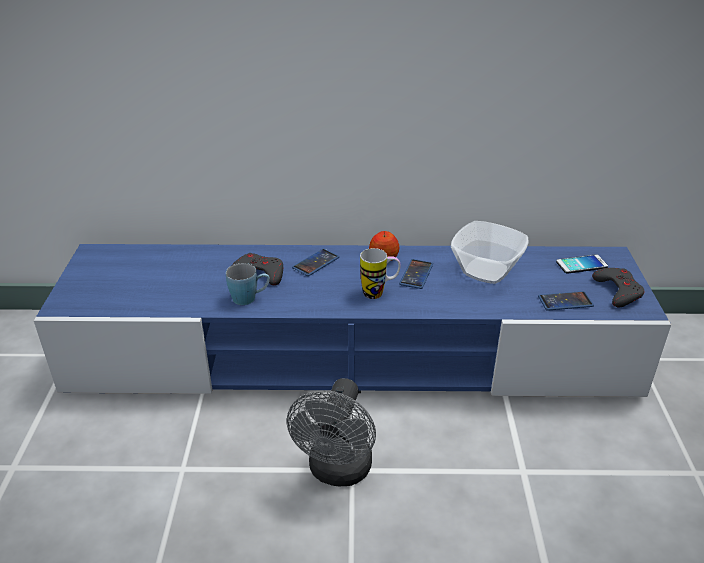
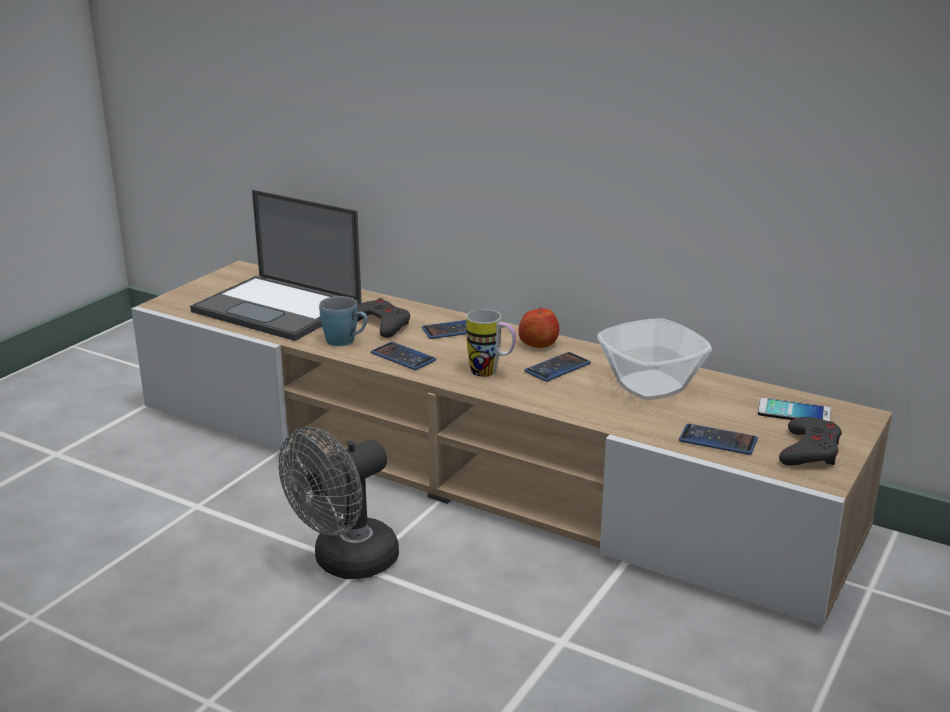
camera: 30 degrees right, 10 degrees down
(164, 282) = (279, 308): none -> laptop
(305, 299) = (403, 357): none -> phone
(353, 355) = (476, 467): blue tv stand -> beige tv stand

